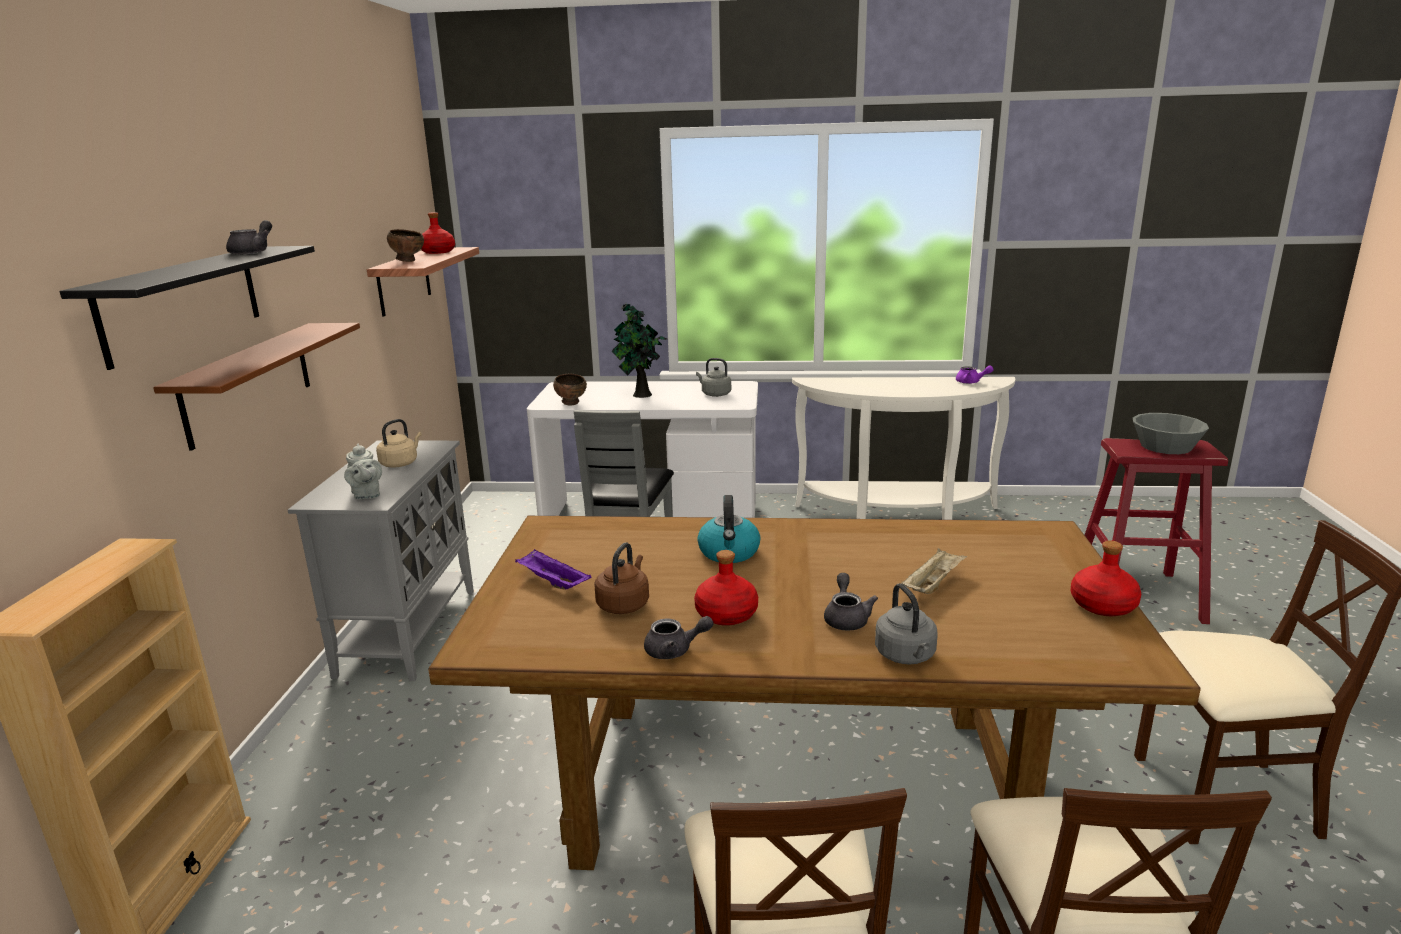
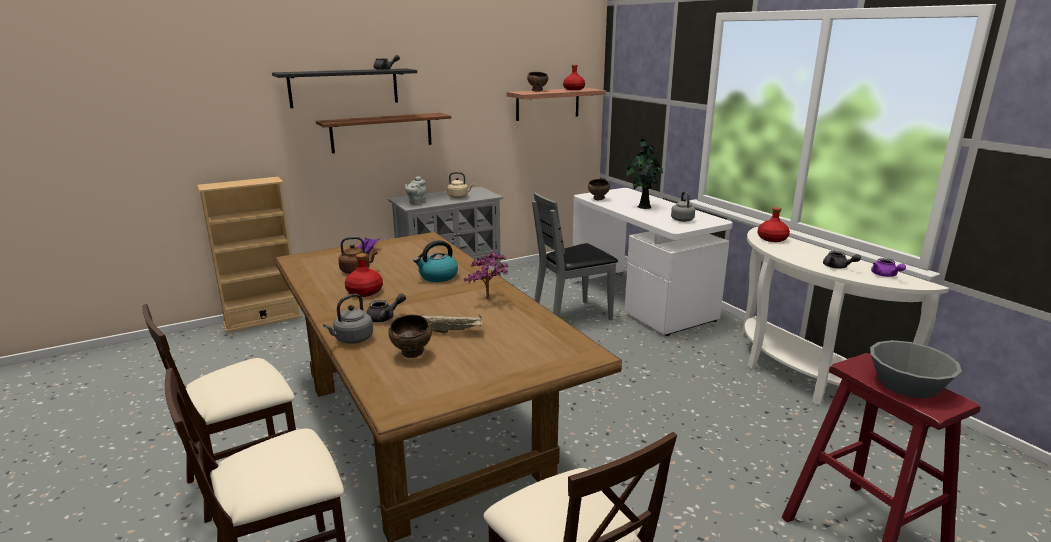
camera: 55 degrees right, 0 degrees up
(675, 650) = (319, 290): grey teapot -> grey teapot (838, 267)
(852, 541) = (489, 300): none -> potted plant
(988, 623) = (412, 354): none -> brown bowl
(1102, 605) = (474, 386): red bottle -> red bottle (772, 239)

